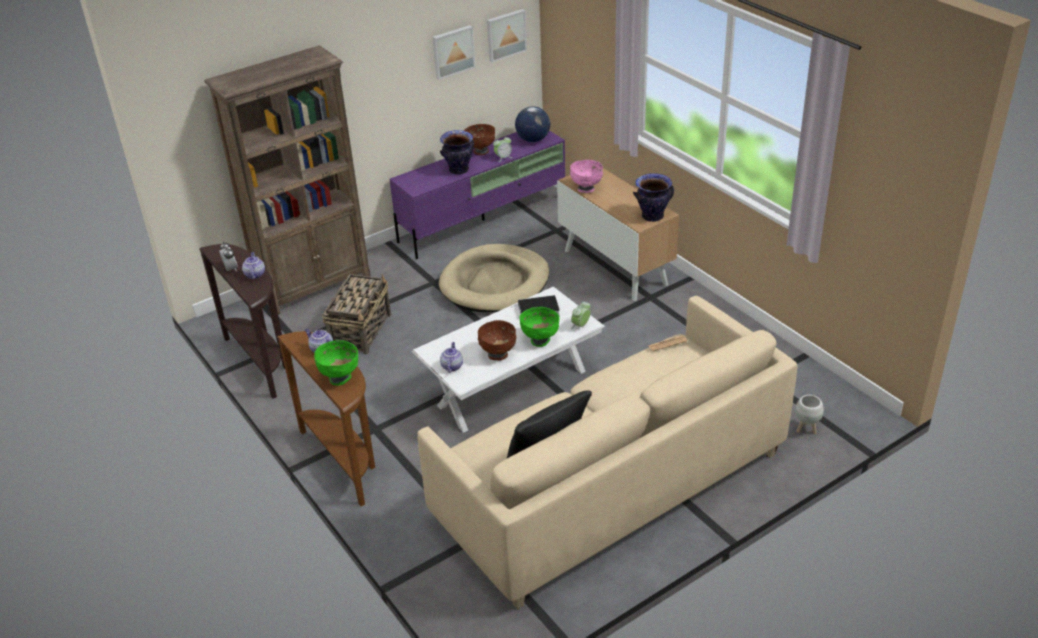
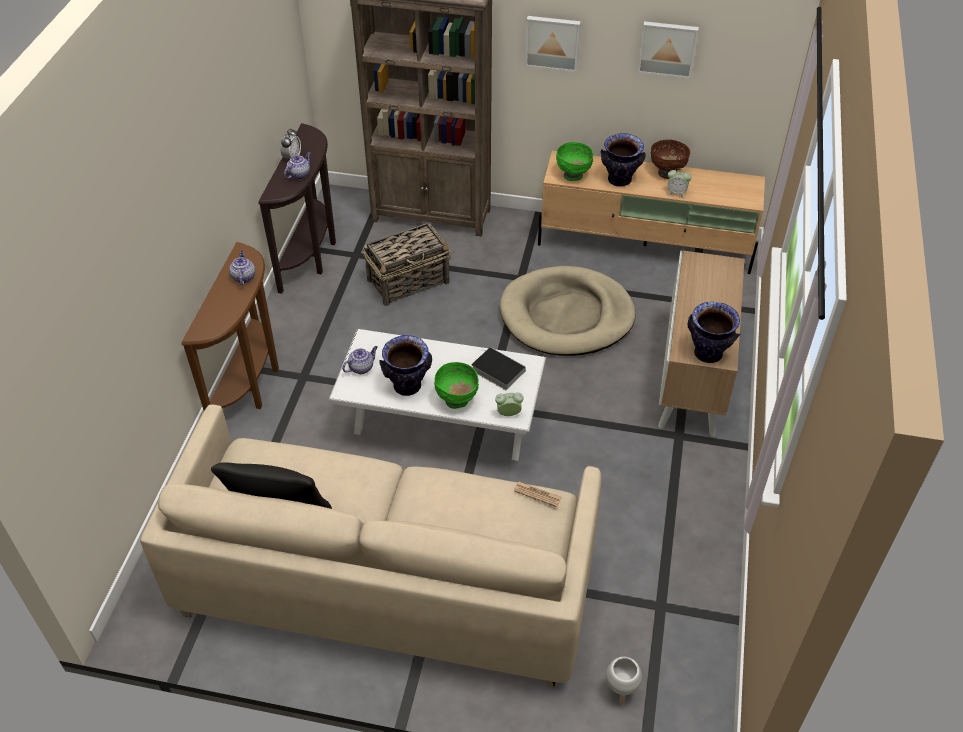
camera: 45 degrees right, 10 degrees up
(340, 378) = (218, 313): green bowl -> green bowl (573, 176)
(484, 219) = (646, 245): purple tv stand -> beige tv stand
(498, 355) = (407, 386): brown bowl -> vase
(505, 34) = (747, 57): picture -> picture (552, 42)
(533, 140) = (732, 191): globe -> none
(586, 189) = (691, 279): pink bowl -> none

